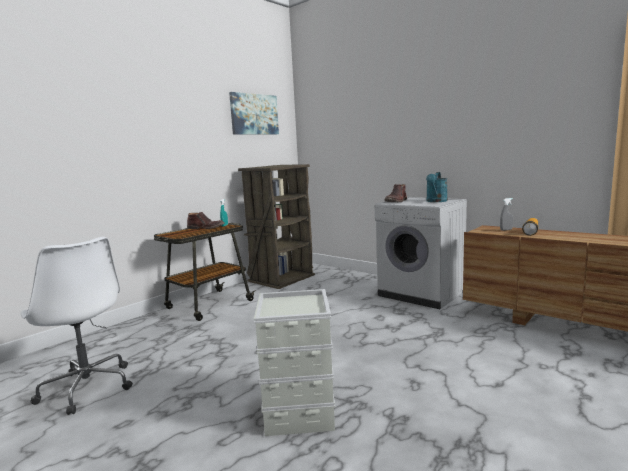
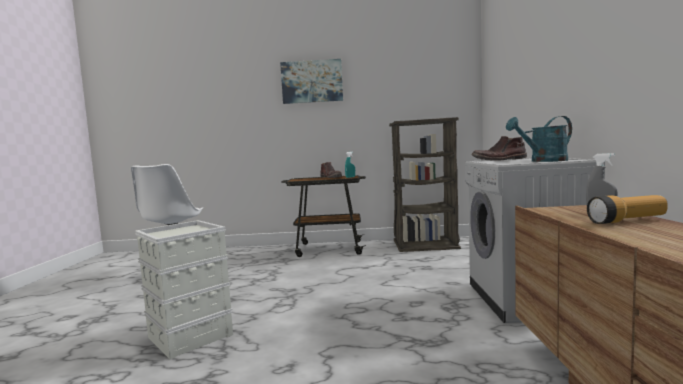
camera: 50 degrees right, 5 degrees down
(254, 114) = (417, 68): picture -> picture (312, 81)

